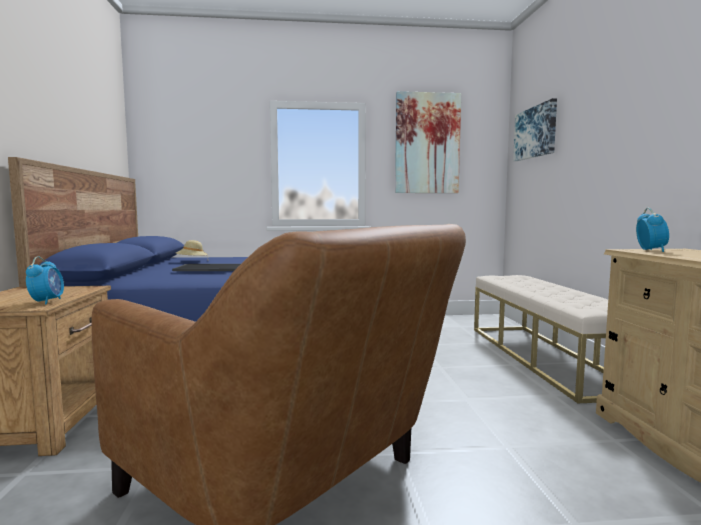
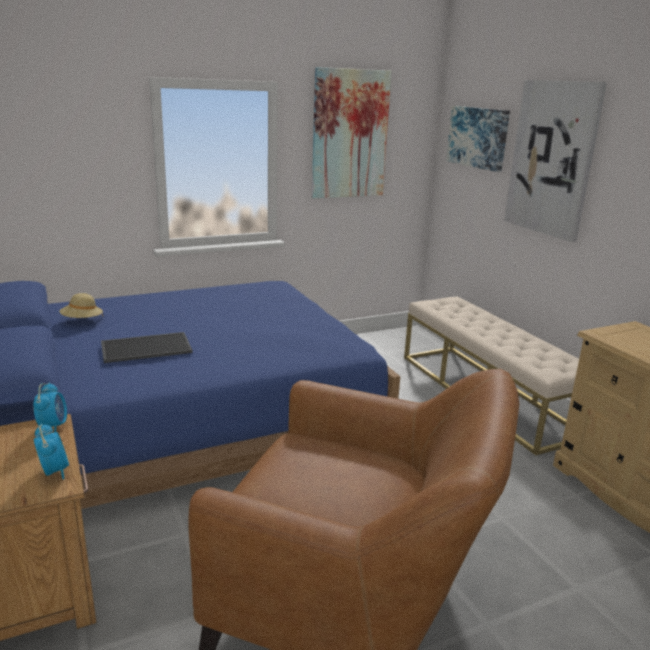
camera: 20 degrees left, 15 degrees up
(593, 122) = (552, 159): none -> picture
(650, 250) = (616, 334): alarm clock -> alarm clock (53, 426)

